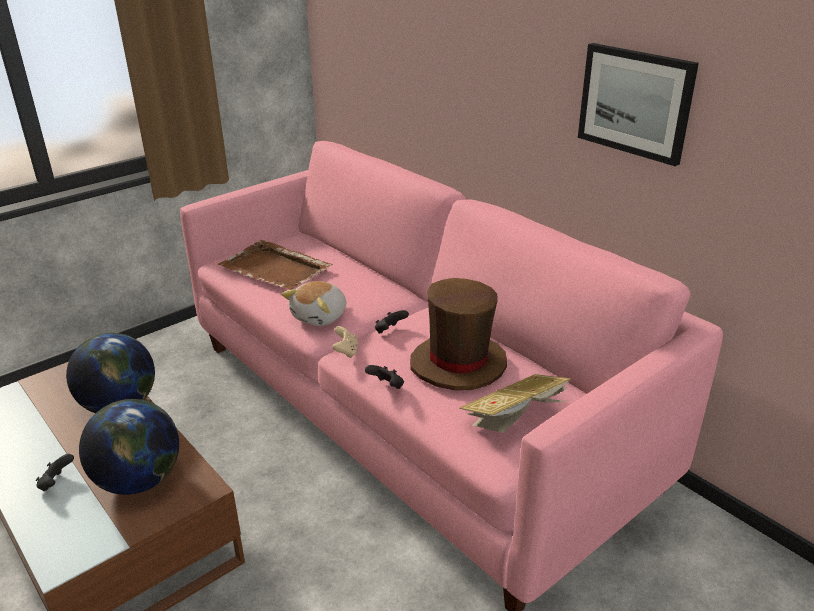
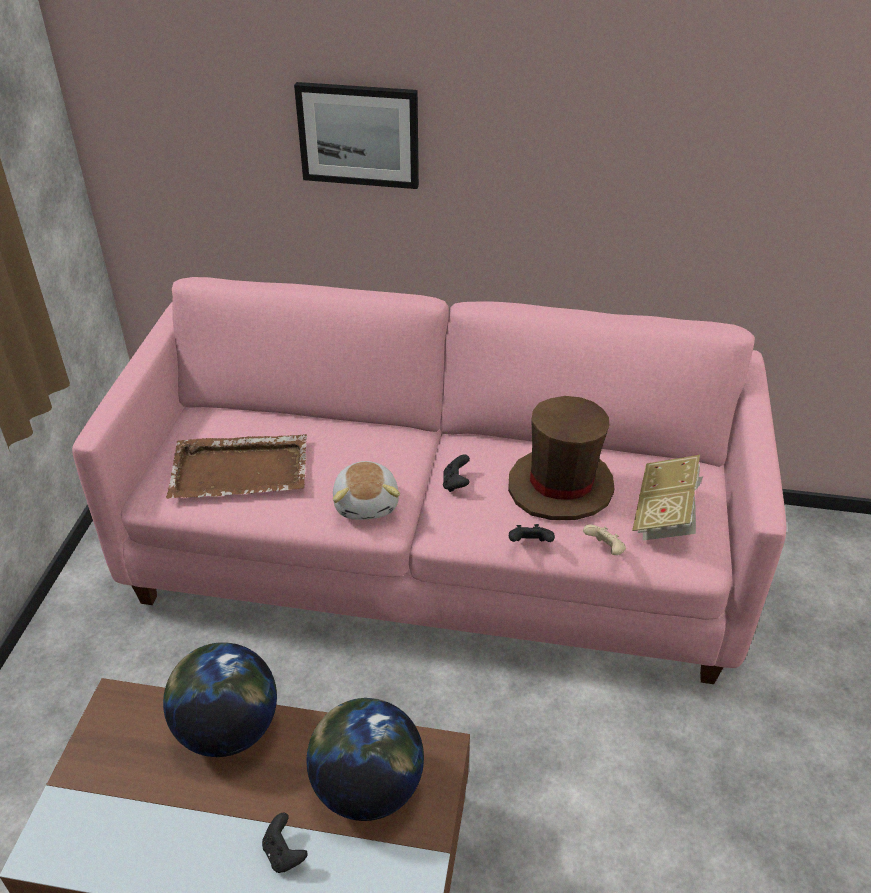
camera: 40 degrees left, 10 degrees up
(346, 352) = (444, 529): beige game controller -> beige game controller (605, 550)
(635, 102) = (645, 161): picture -> picture (359, 135)

